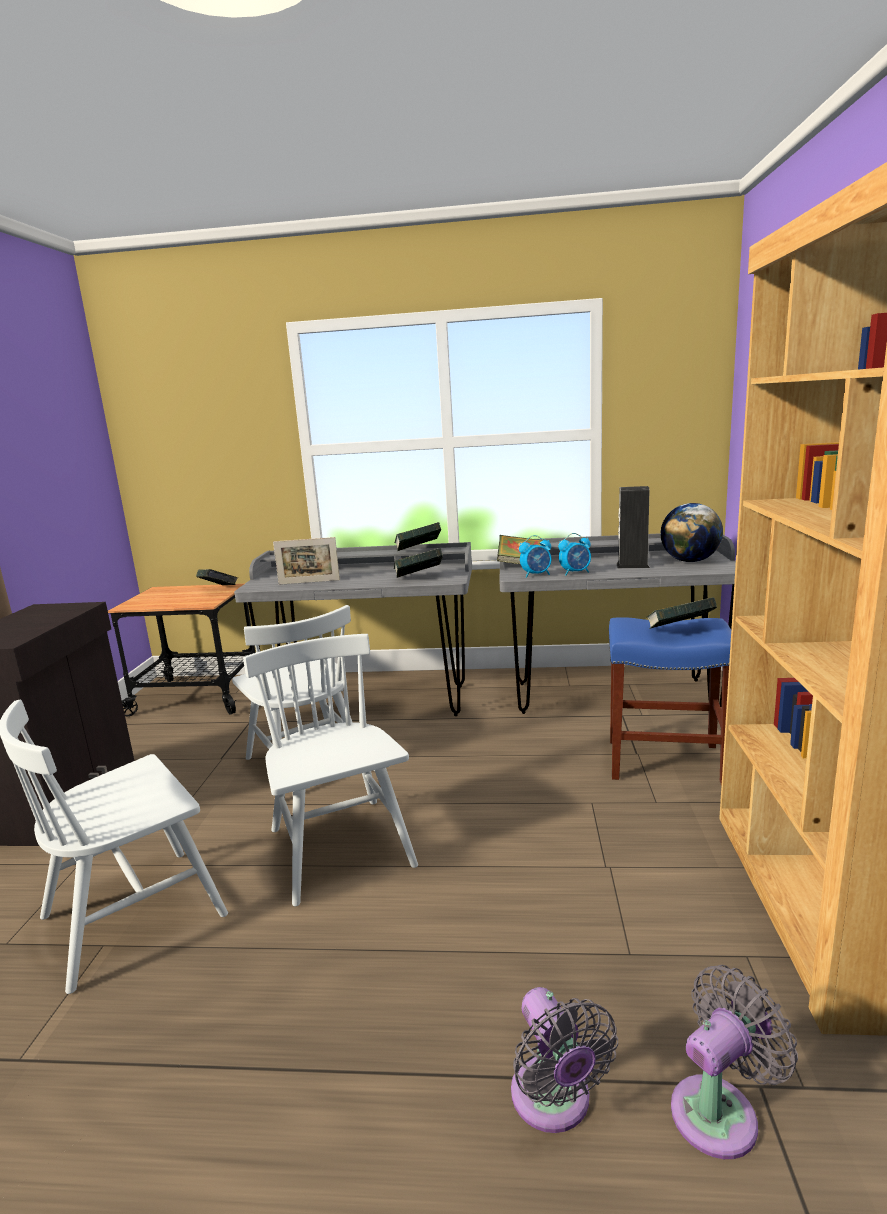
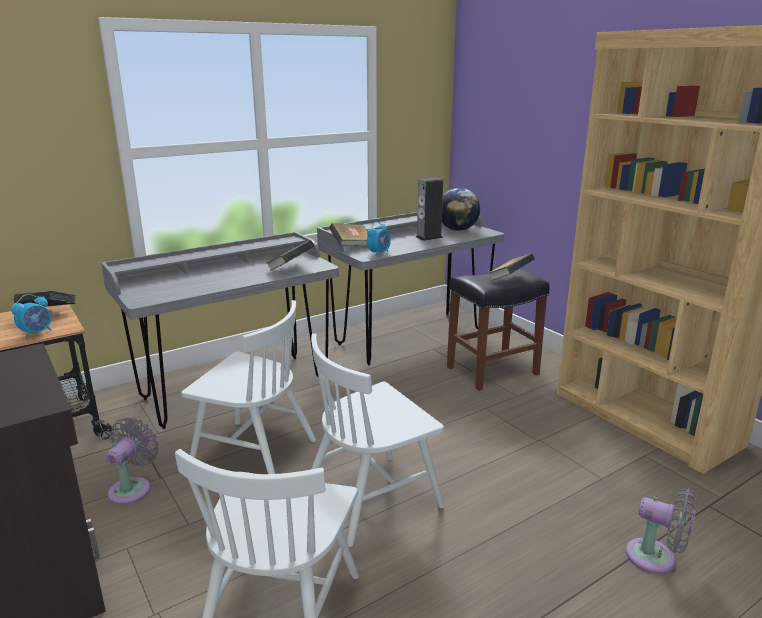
camera: 40 degrees left, 5 degrees up
(309, 582) = (192, 287): picture frame -> none
(341, 848) = (372, 498): white chair -> white chair turned 60 degrees counterclockwise
(418, 551) = (264, 244): book -> none
(575, 573) = (403, 247): alarm clock -> alarm clock (37, 333)
(663, 762) = (492, 371): blue stool -> black stool
(720, 1110) = (709, 523): grey fan -> grey fan (133, 488)

